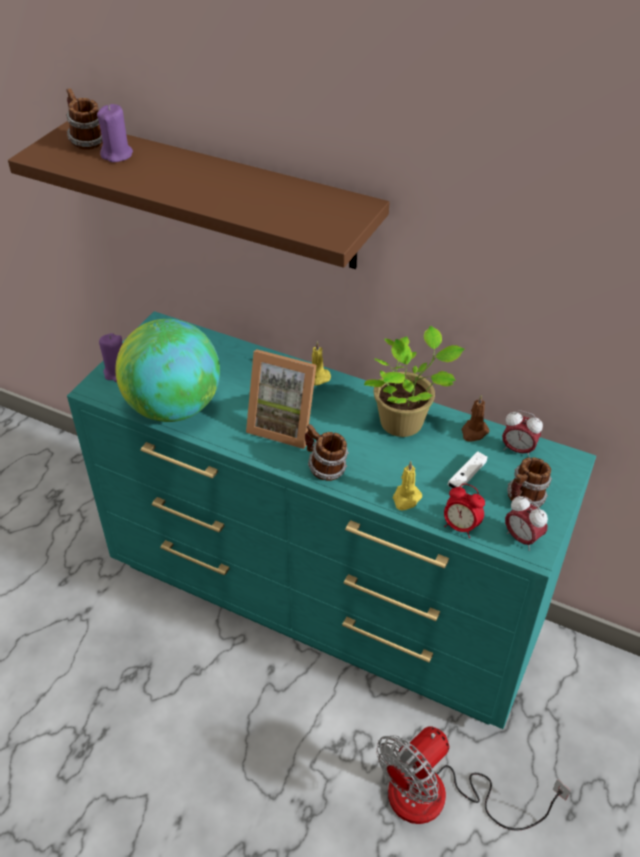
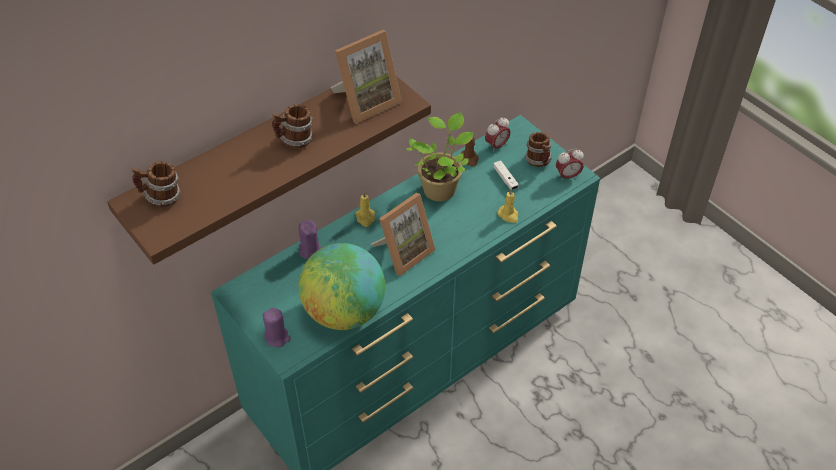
camera: 65 degrees left, 5 degrees up
(117, 155) = (202, 183): purple candle -> purple candle (309, 250)
(312, 209) = (366, 101): none -> picture frame
(325, 468) = (459, 245): mug -> mug (295, 141)
(439, 798) = (597, 357): fan -> none
(460, 527) = (545, 199): alarm clock -> none

